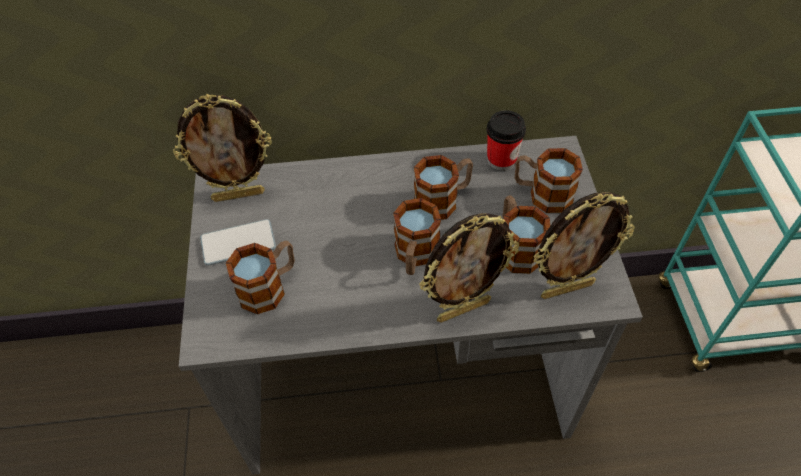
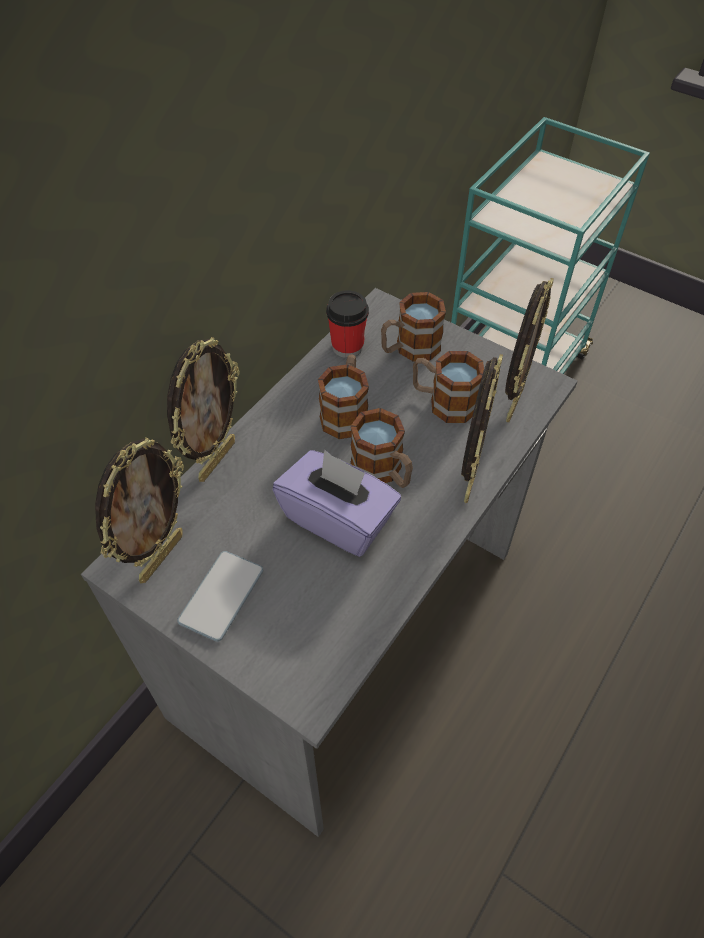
camera: 50 degrees left, 0 degrees up
(269, 287) = (302, 603): mug -> none
(333, 166) = (216, 460): none -> picture frame
(351, 259) = (338, 519): none -> purple tissue box

